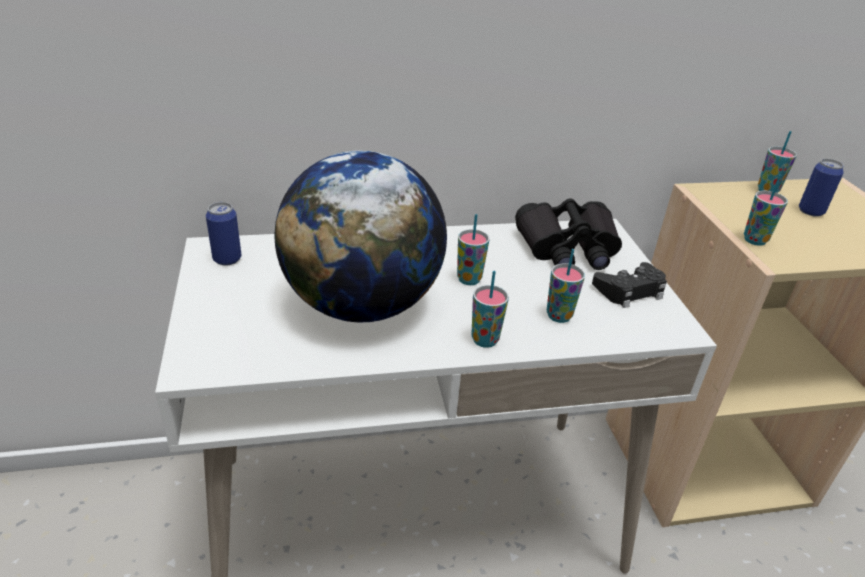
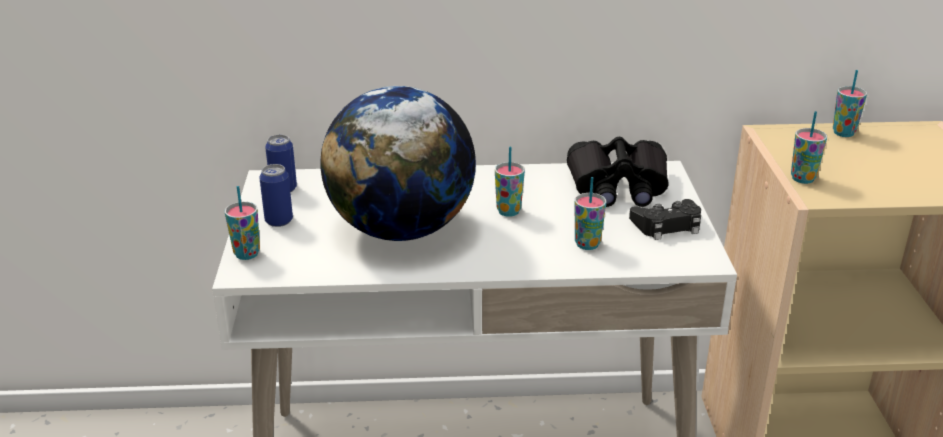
camera: 10 degrees right, 5 degrees down
(485, 340) = (509, 261): cup -> cup (247, 254)
(811, 211) = (881, 153): can -> can (279, 221)

